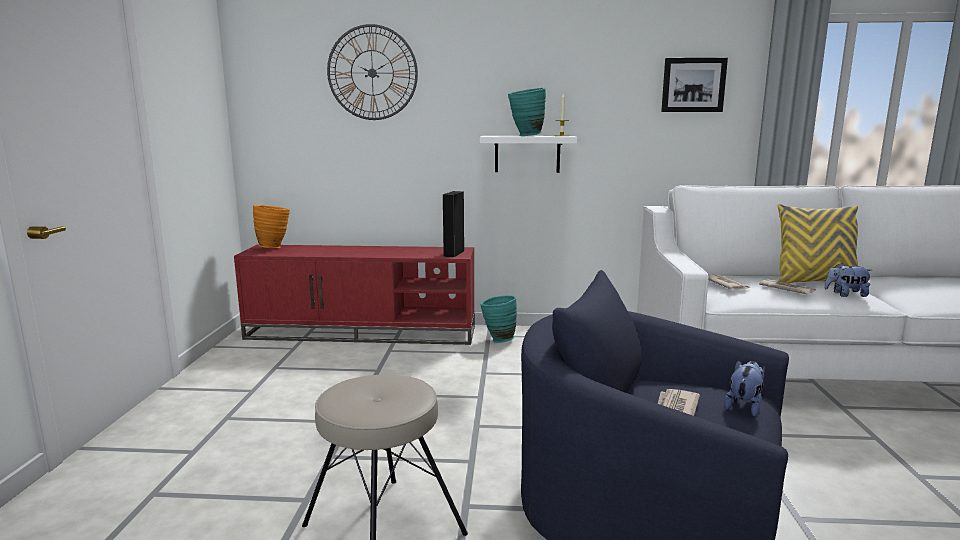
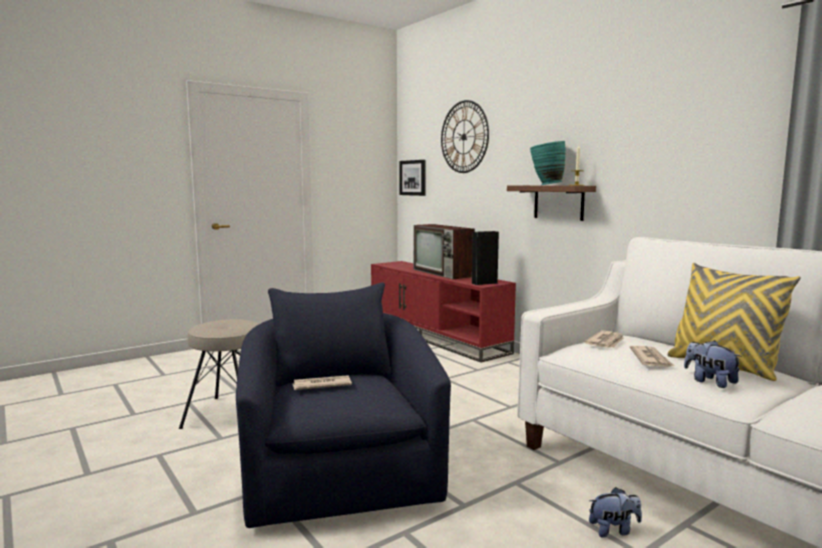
camera: 50 degrees right, 5 degrees down
(274, 247) = (402, 263): orange vase -> none
(371, 250) = (443, 273): none -> television
(497, 340) = (506, 366): turquoise vase -> none
(527, 154) = (558, 202): white shelf -> brown shelf
(693, 85) = (714, 128): picture -> picture (413, 177)
(744, 406) = (363, 401): plush toy -> plush toy (614, 530)

